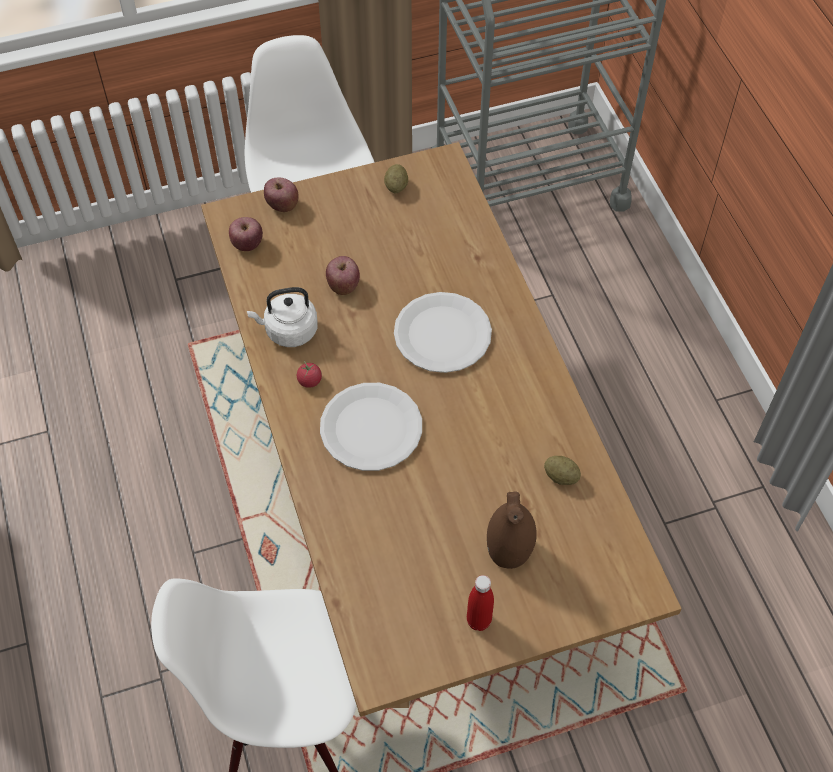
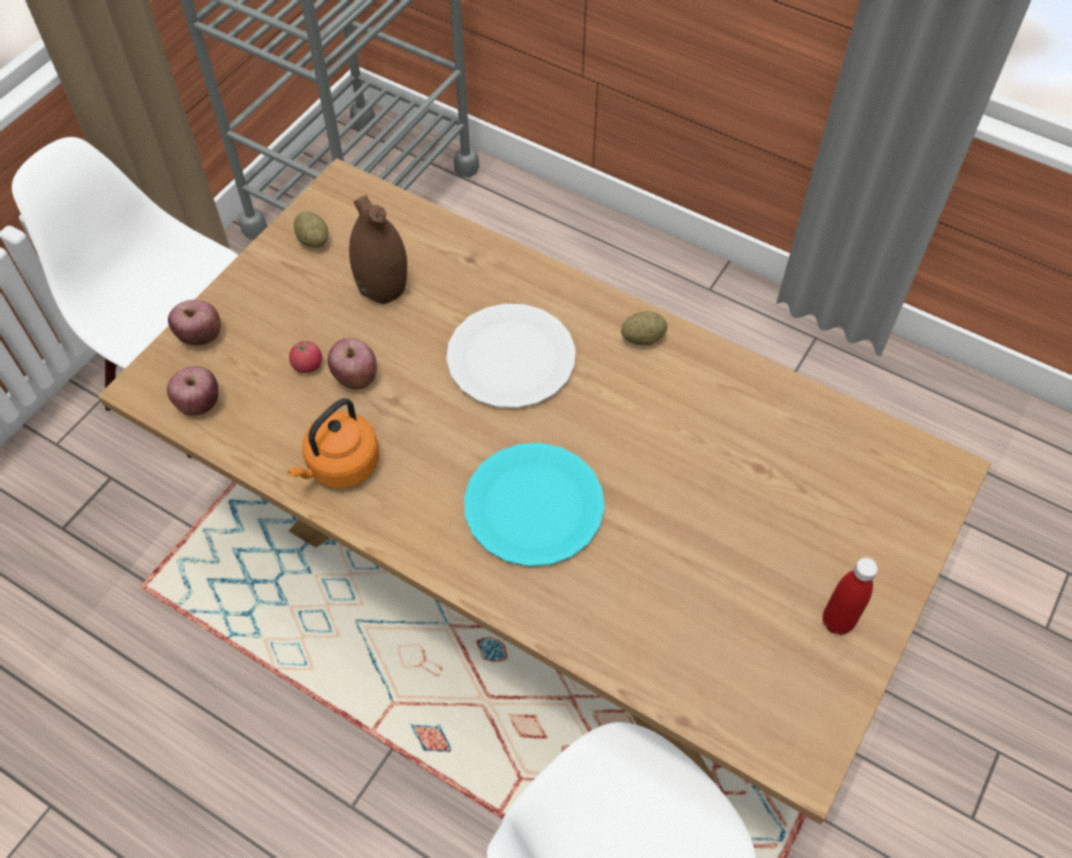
camera: 40 degrees left, 0 degrees up
(288, 331) = (340, 466): white kettle -> orange kettle
(309, 380) = (417, 503): tomato -> tomato (307, 365)
(371, 428) = (534, 506): white plate -> turquoise plate
(509, 551) = (793, 528): brown vase -> brown vase (383, 287)
(561, 476) = (765, 418): potato -> potato (643, 338)

